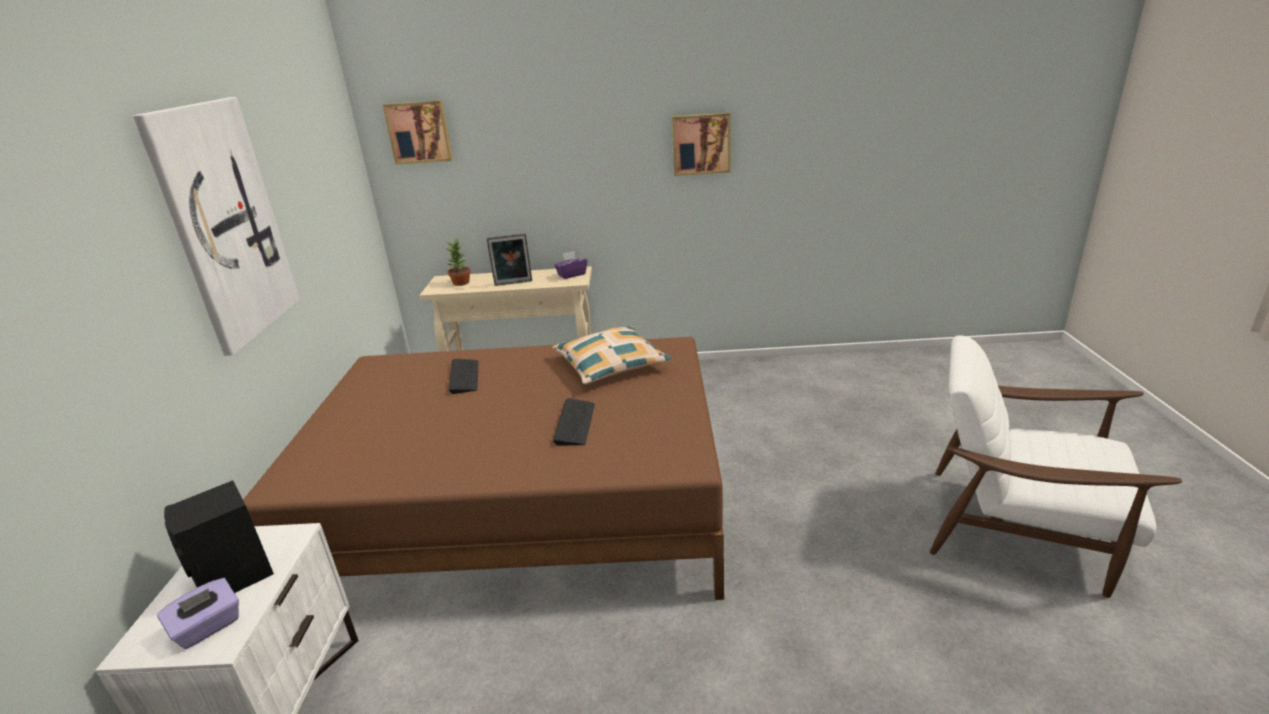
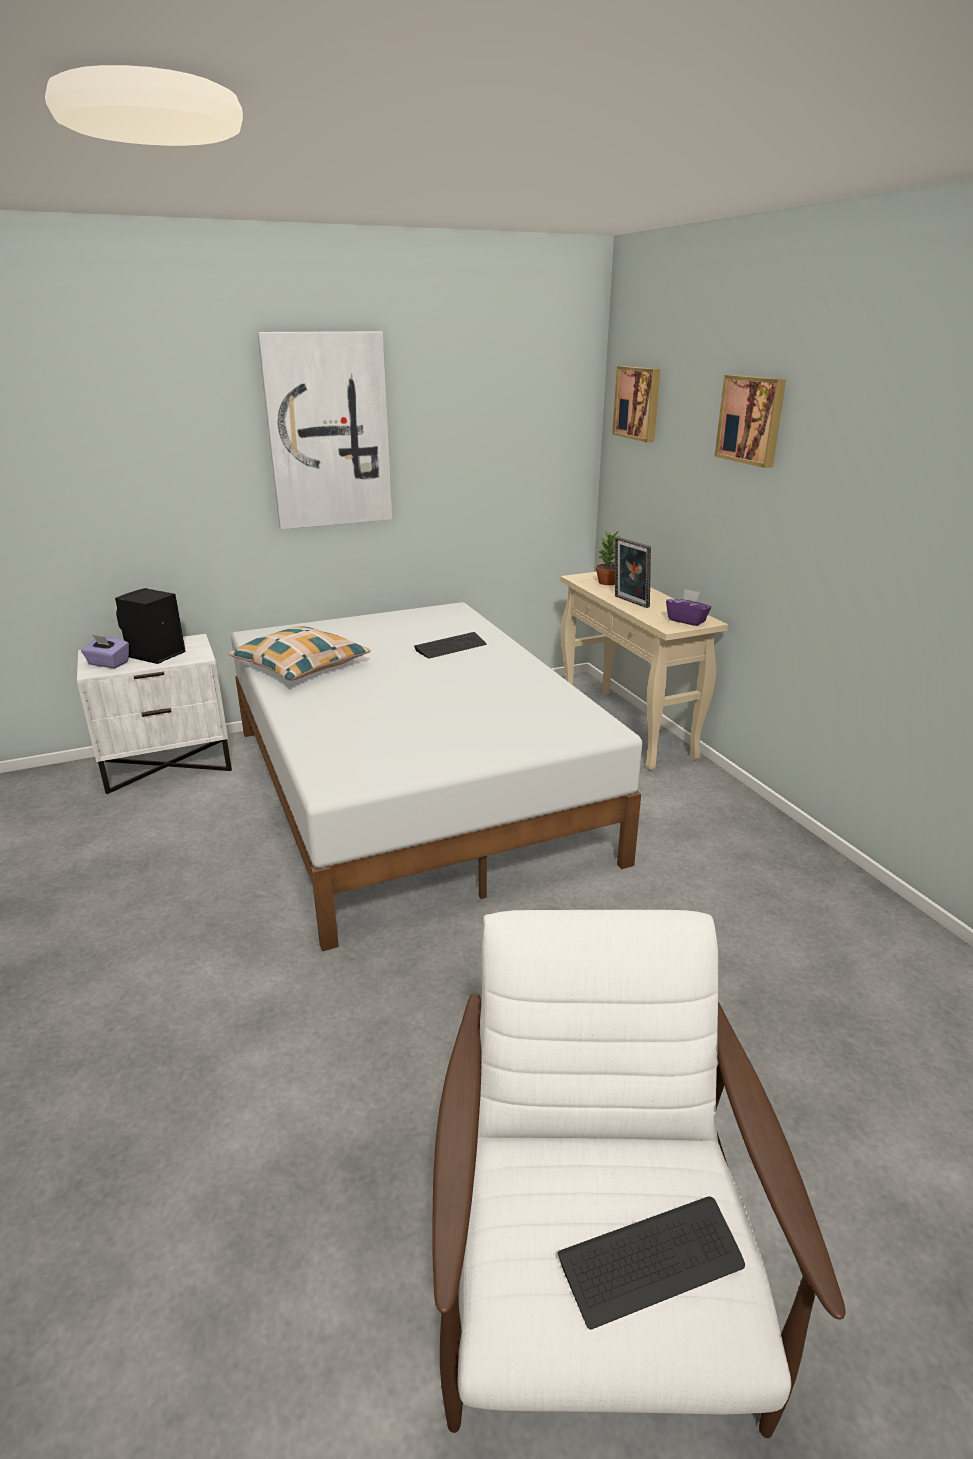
camera: 65 degrees right, 0 degrees up
(522, 507) = (413, 791): brown bed -> white bed
(575, 423) = (388, 713): keyboard -> keyboard (651, 1262)
(611, 364) = (524, 705): pillow -> pillow (301, 665)
(701, 144) = (890, 496): picture -> picture (752, 420)

